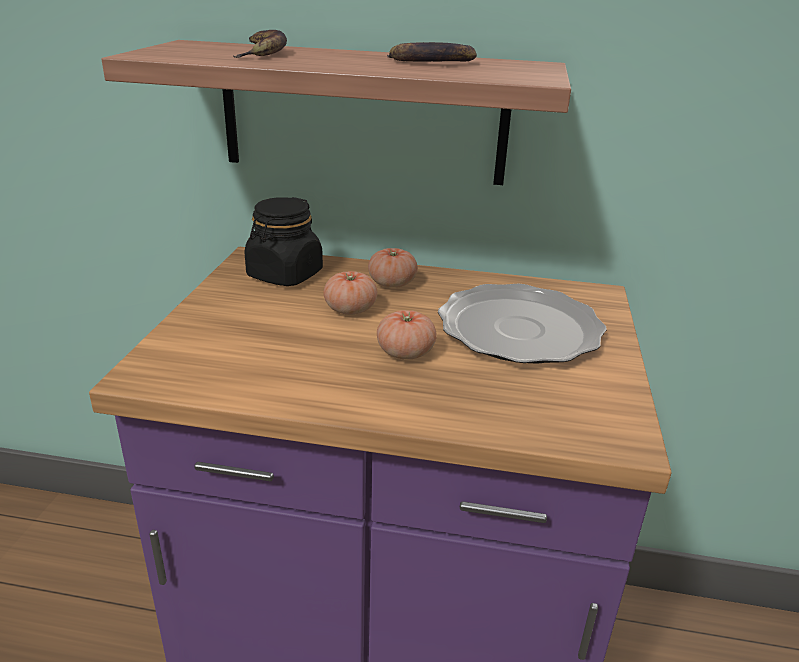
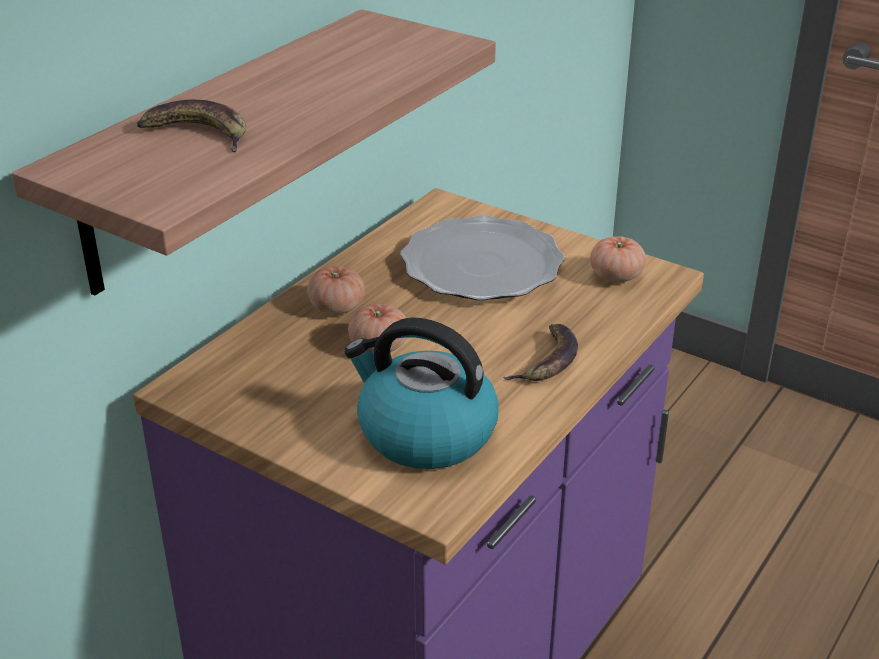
camera: 65 degrees left, 5 degrees up
(238, 352) = (424, 433): none -> kettle
(284, 275) = (258, 372): black jar -> none
(405, 352) = (486, 335): tomato -> tomato (616, 276)
(431, 62) = (331, 63): banana -> banana (547, 360)

